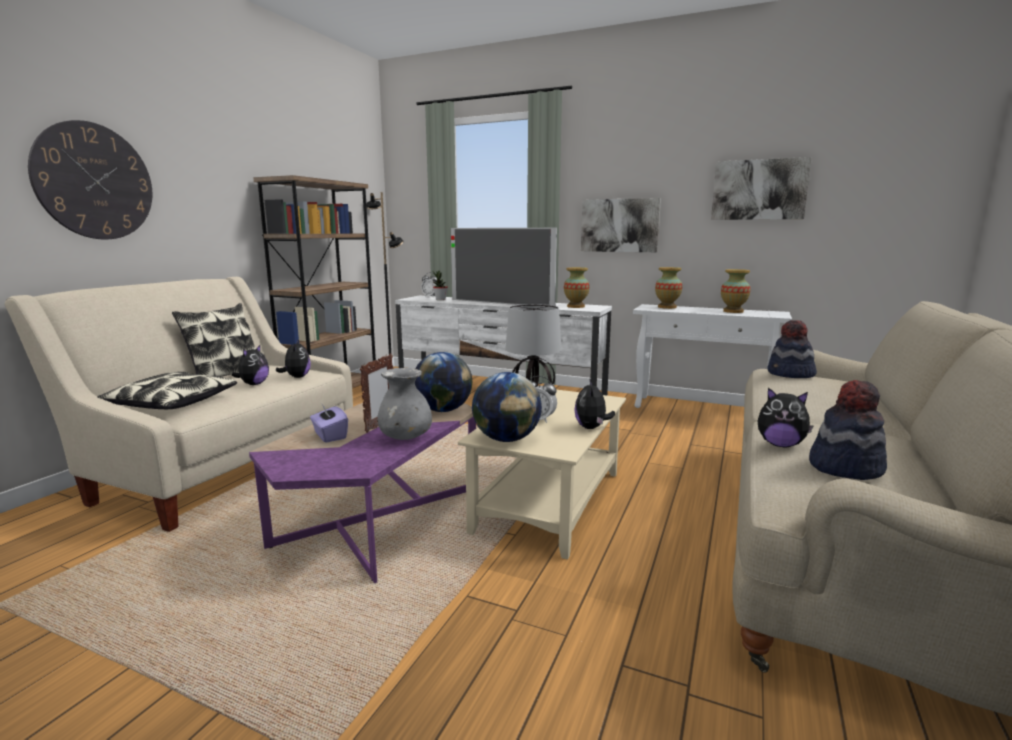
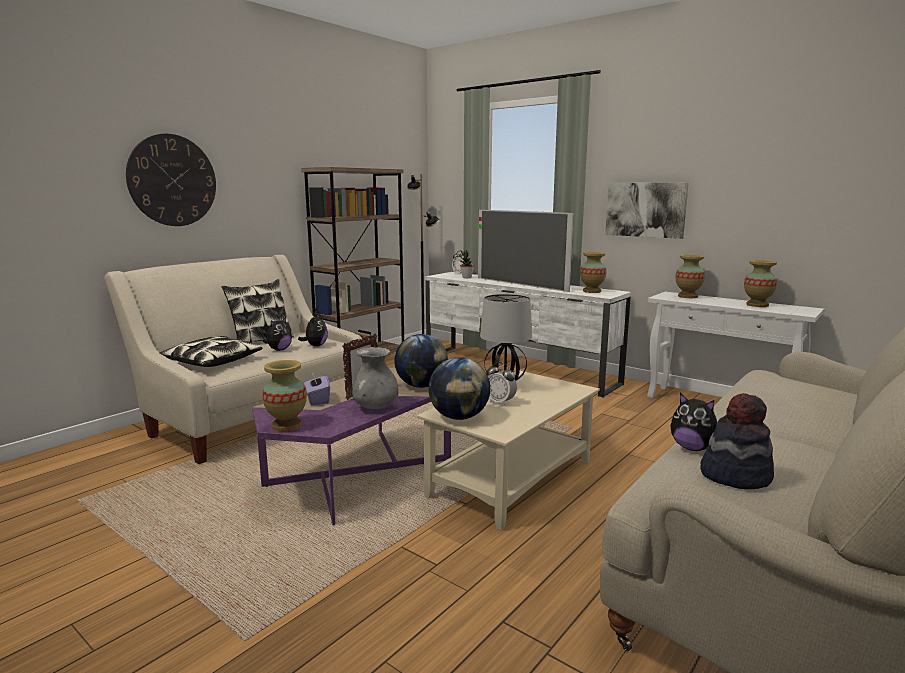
camera: 15 degrees right, 0 degrees up
(307, 469) = (287, 425): none -> vase
(592, 428) = (543, 414): plush toy -> none
(759, 190) = (794, 175): picture -> none
(790, 374) = (778, 379): hat -> none

